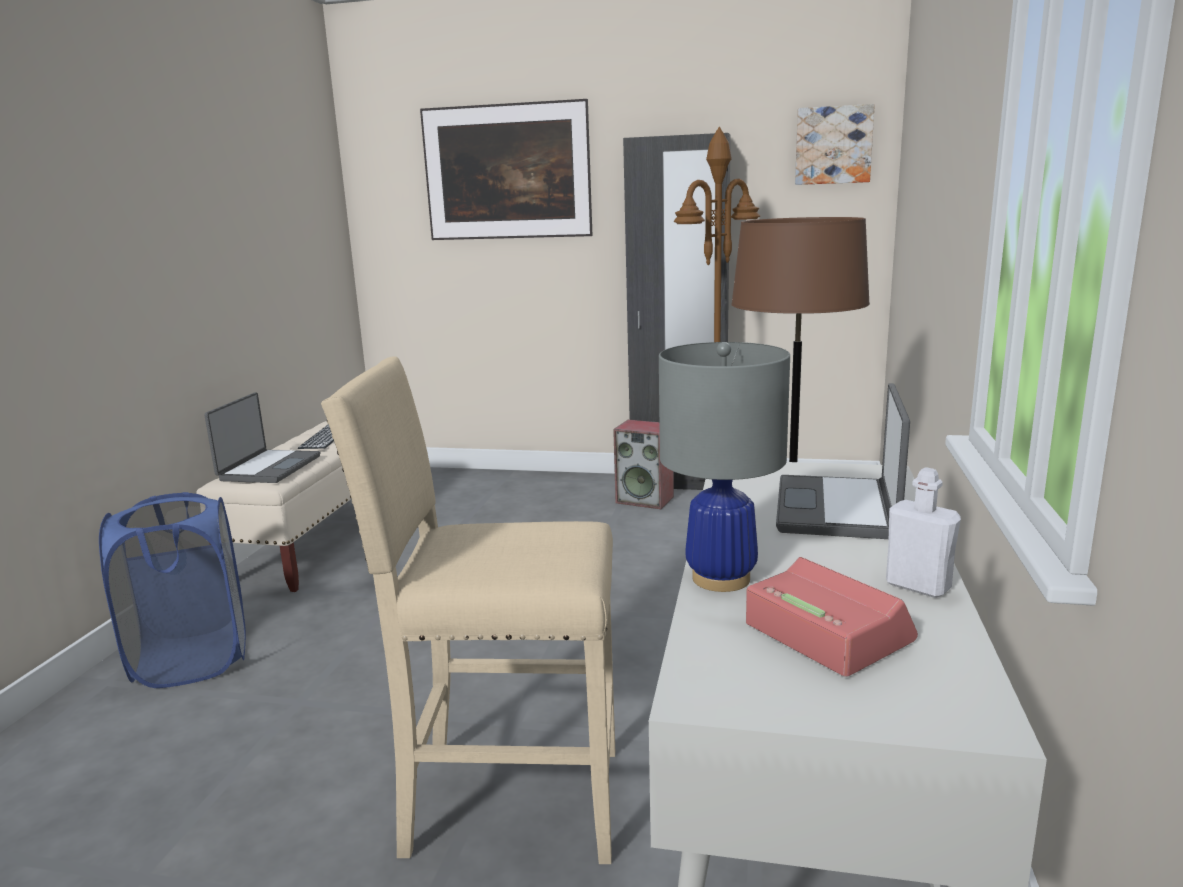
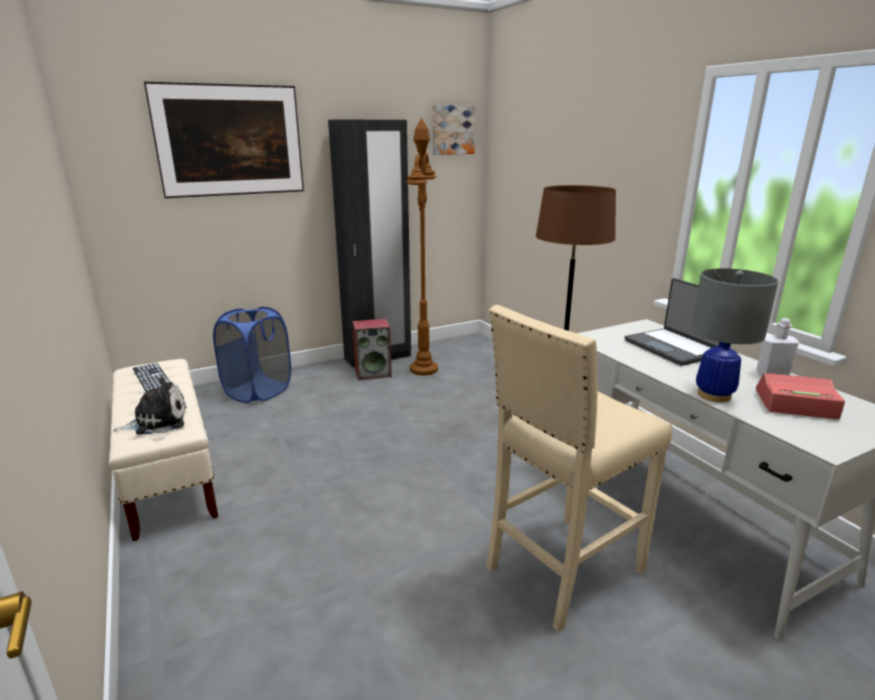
camera: 40 degrees left, 5 degrees up
(192, 660) = (212, 603): blue laundry basket -> blue laundry basket (258, 391)
(268, 468) = (157, 421): laptop -> plush toy

